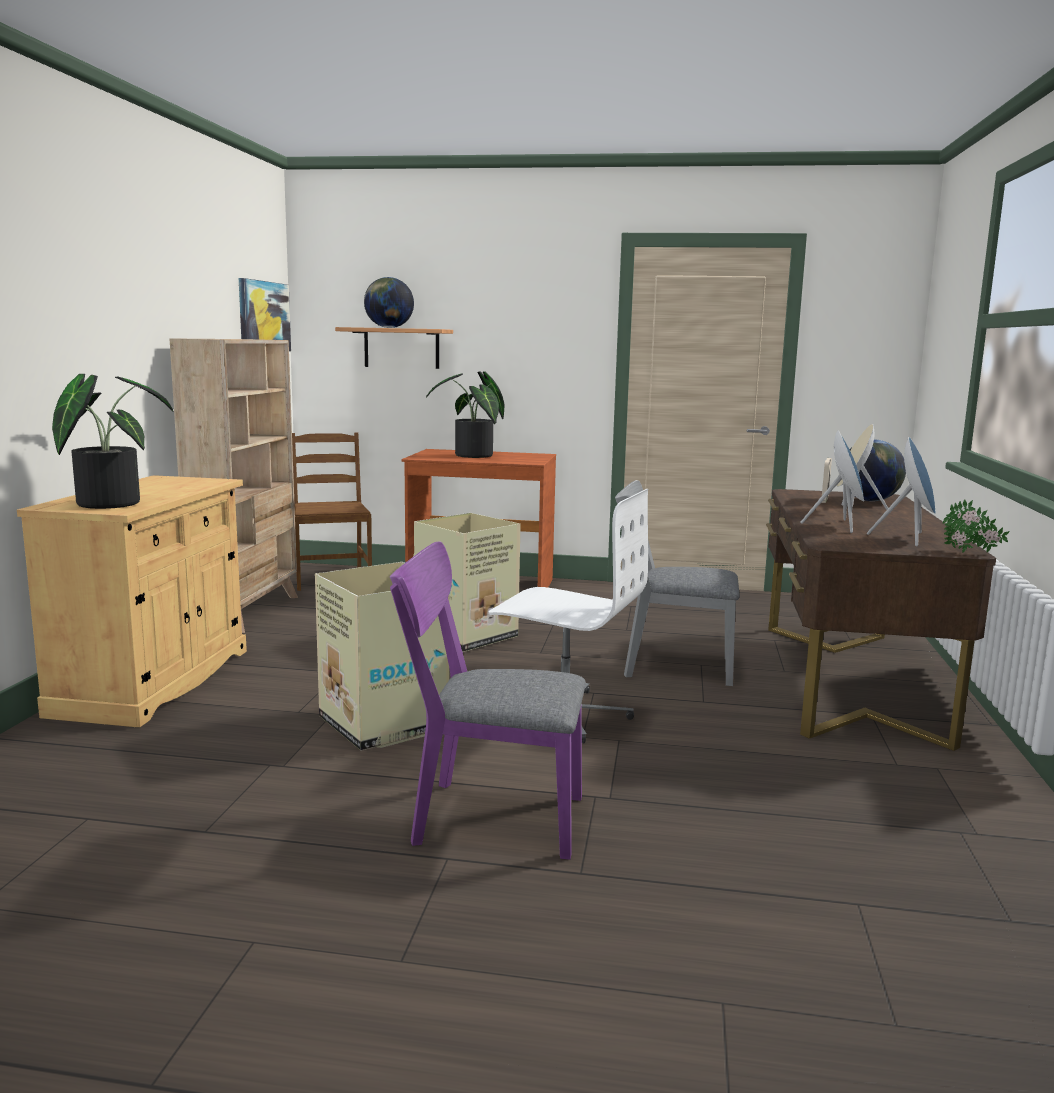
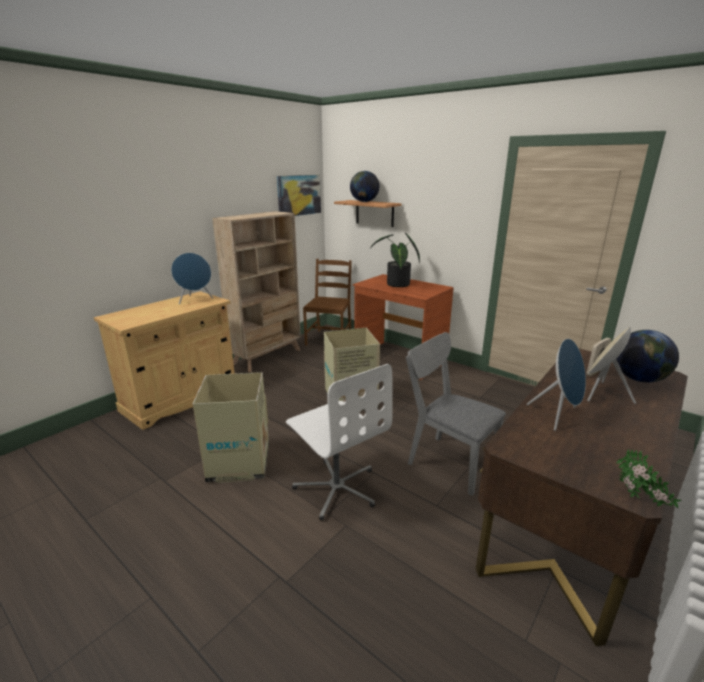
camera: 30 degrees right, 10 degrees up
(108, 502) = (135, 316): potted plant -> none
(485, 817) = (204, 568): purple chair -> none
(909, 538) = (602, 454): blue speaker -> blue speaker (195, 300)

